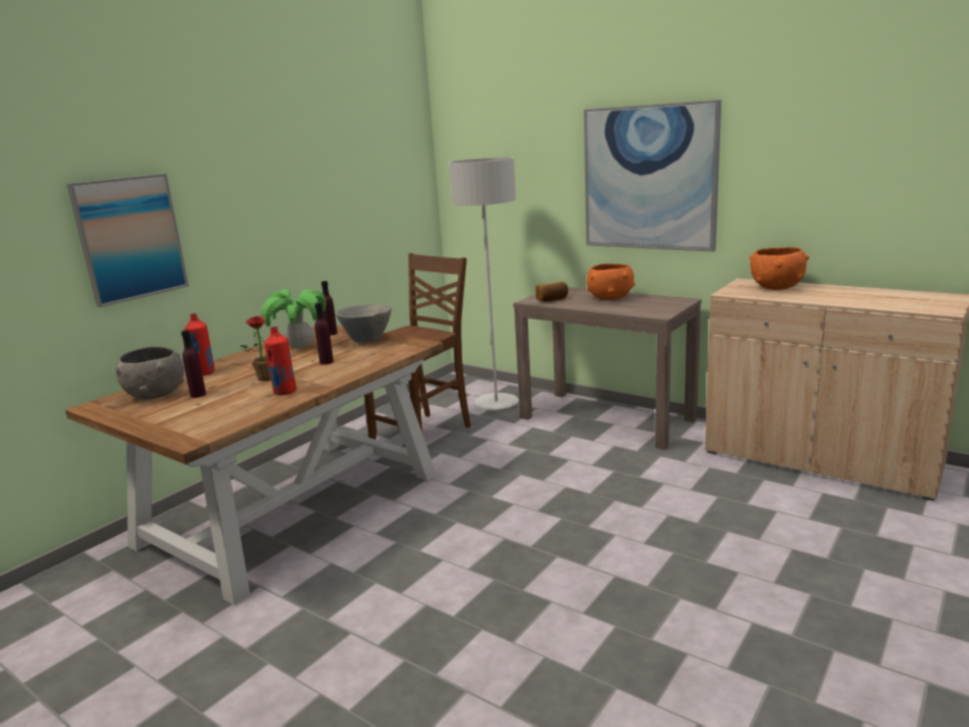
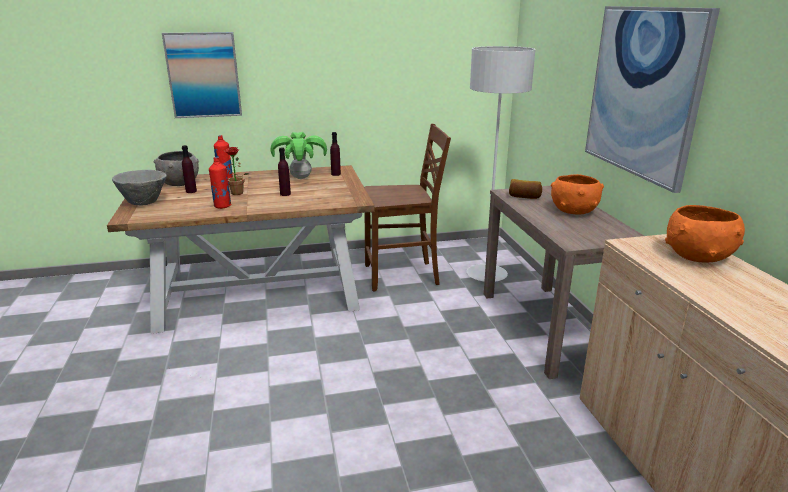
camera: 40 degrees right, 5 degrees up
(367, 340) = (340, 186): grey bowl -> grey bowl (144, 202)

